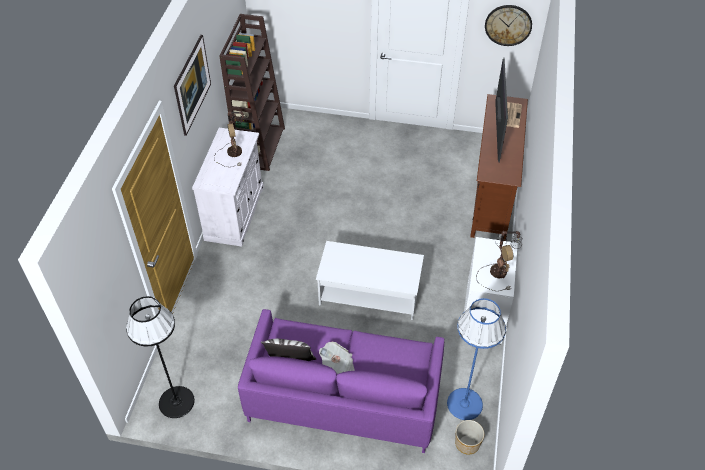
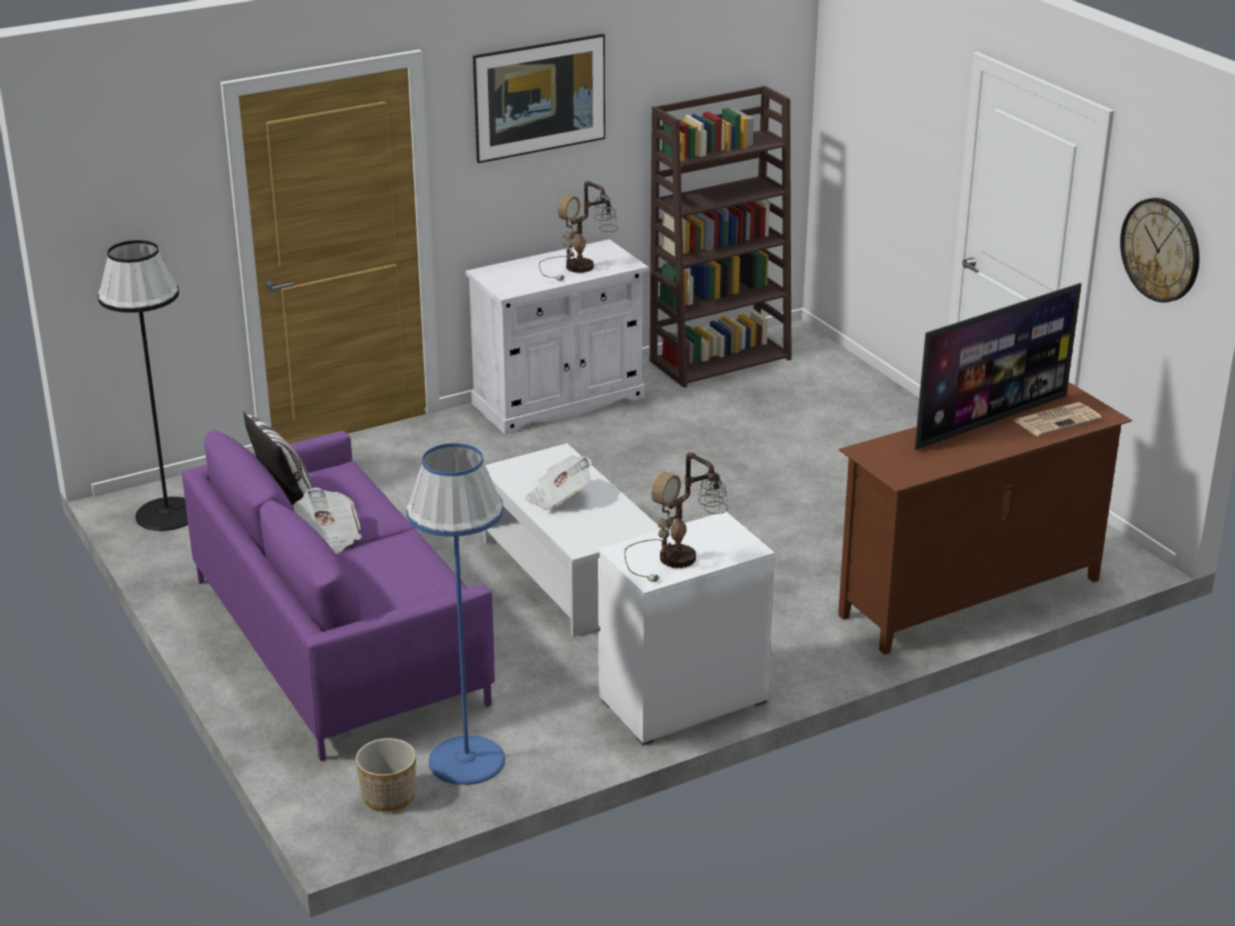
camera: 50 degrees right, 20 degrees down
(367, 270) = (559, 498): none -> newspaper

